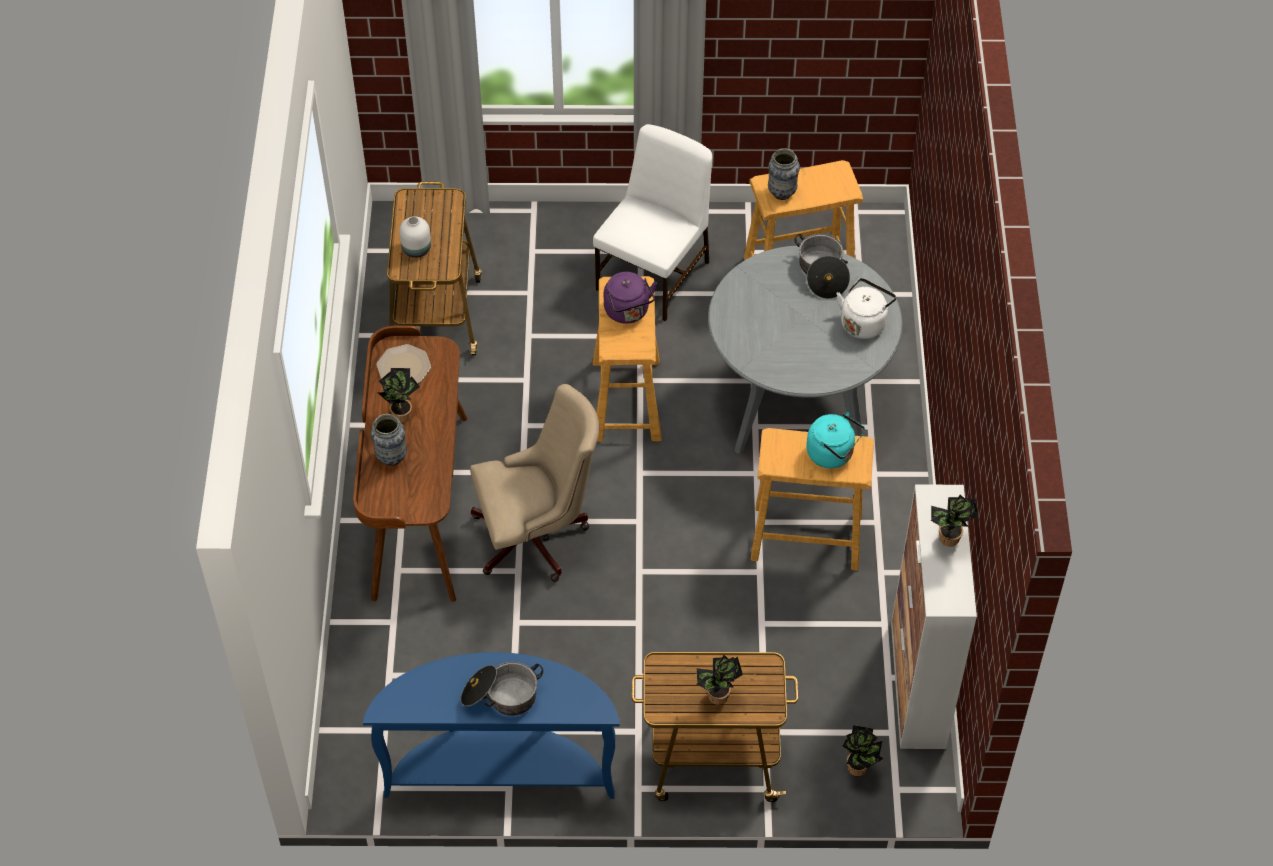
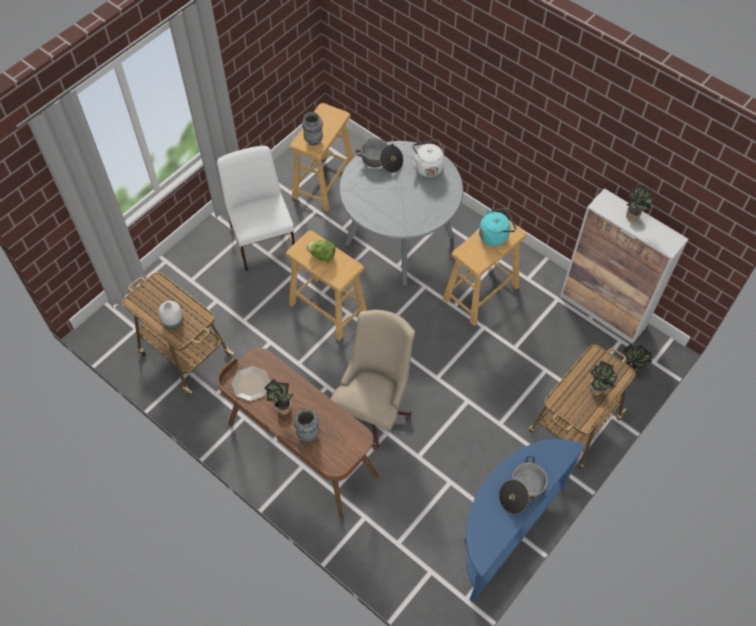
camera: 50 degrees left, 5 degrees up
(628, 312) = (322, 256): purple kettle -> lettuce

